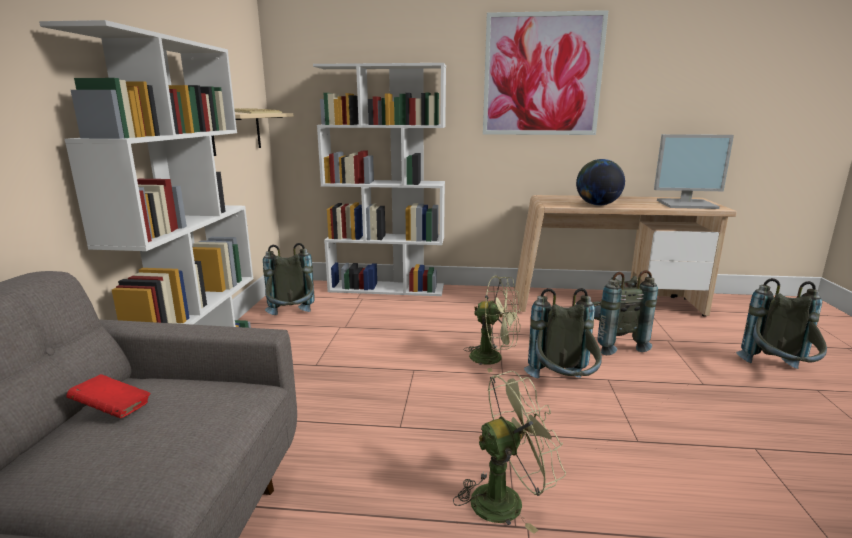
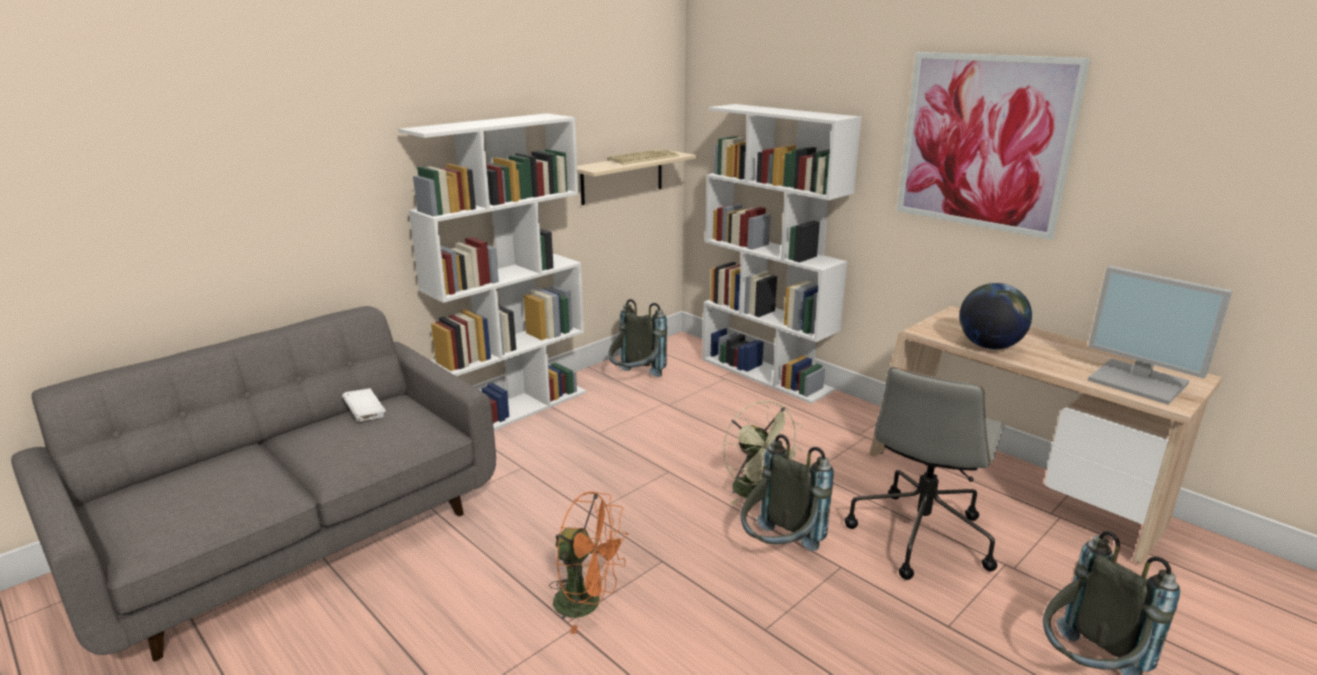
camera: 40 degrees right, 5 degrees up
(113, 410) = (365, 414): red book -> white book
(506, 499) = (587, 603): green fan -> orange fan
(611, 343) = (920, 535): grey backpack -> grey office chair

